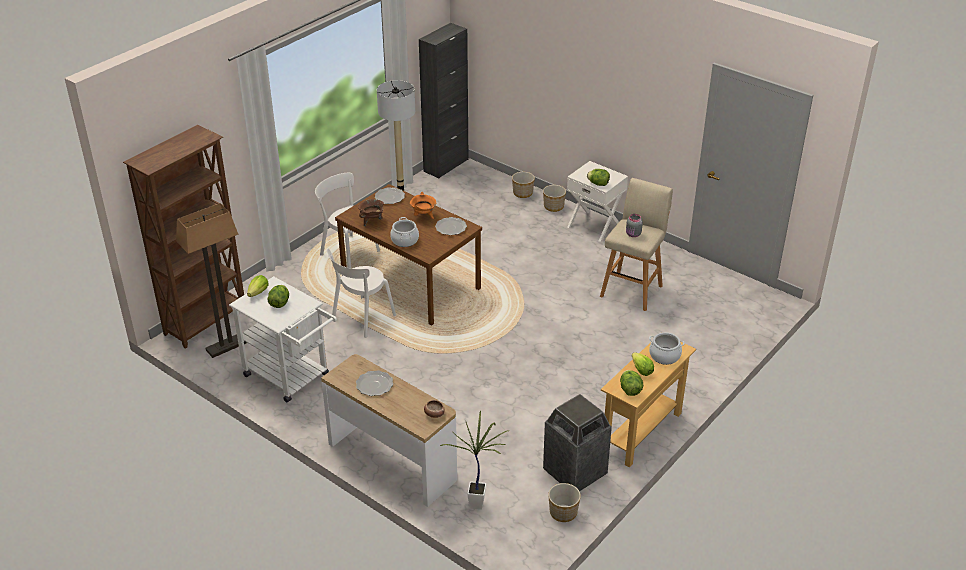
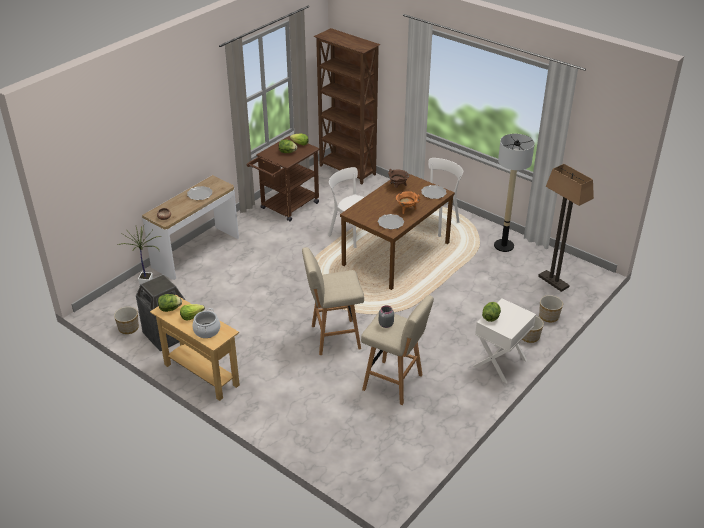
camera: 90 degrees right, 0 degrees up
(226, 346) = (320, 180): floor lamp -> floor lamp (553, 281)
(291, 377) = (286, 207): white cart -> brown cart
(404, 240) = (371, 202): cooking pot -> none
(446, 165) = (585, 269): black cabinet -> none
(566, 331) = (333, 337): none -> beige stool

